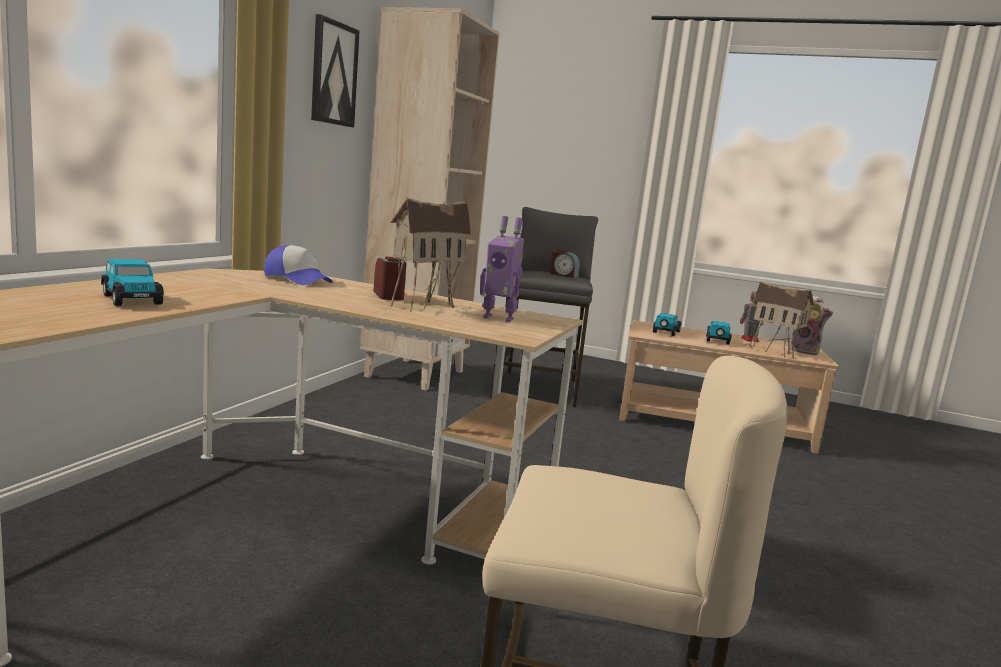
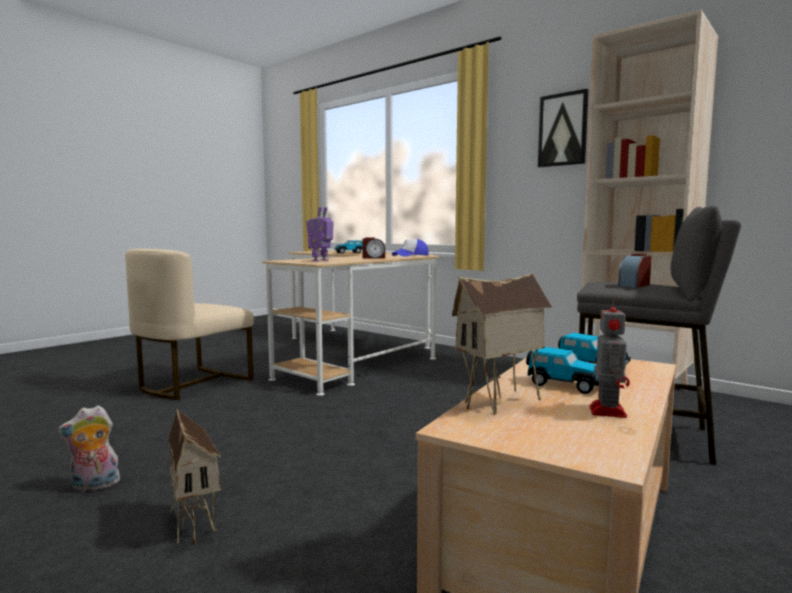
camera: 110 degrees right, 5 degrees down
(423, 305) = (349, 258): toy house -> toy house (196, 525)
(805, 351) = (532, 437): plush toy -> plush toy (94, 486)

